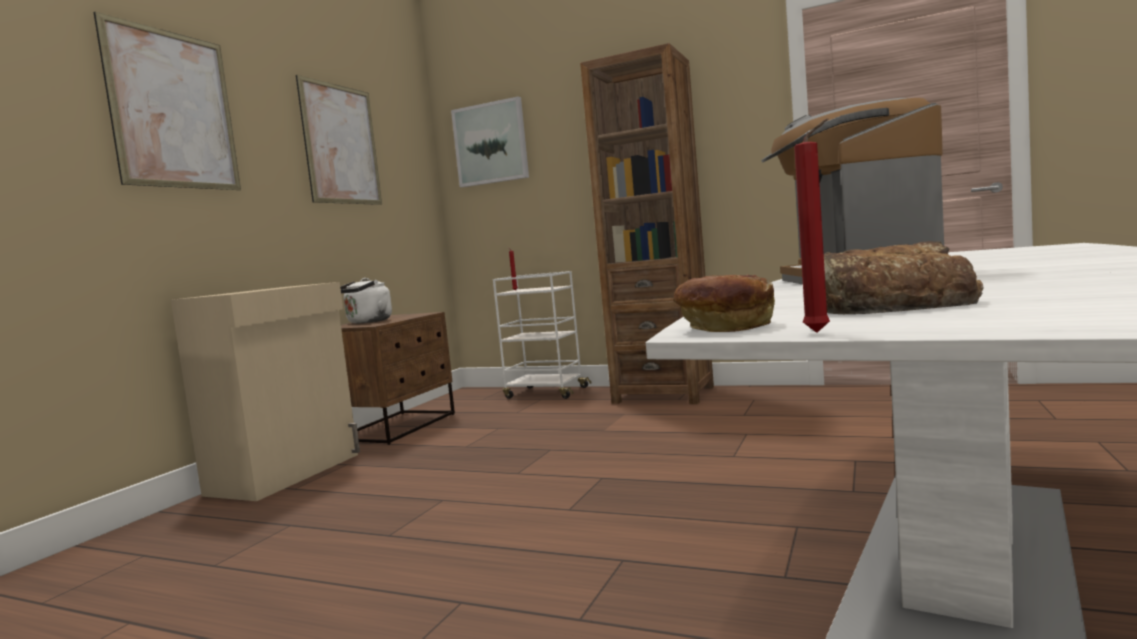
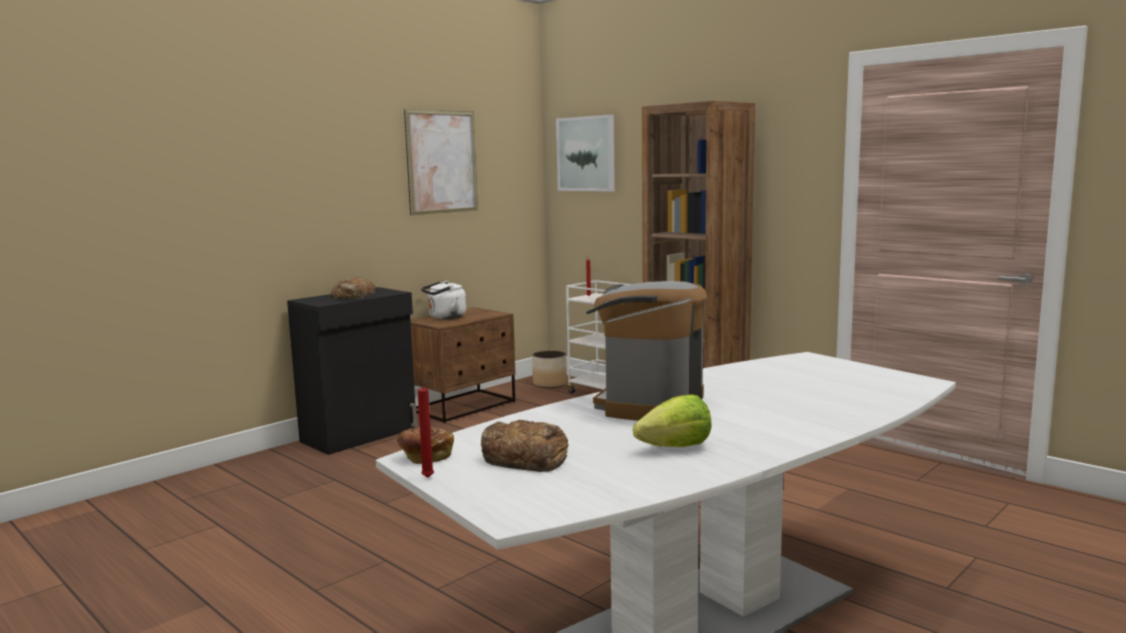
camera: 20 degrees right, 5 degrees up
(173, 109) = (300, 157): picture -> none
(266, 289) = (354, 296): none -> bread
(287, 474) = (361, 435): beige cabinet -> black cabinet
(477, 395) = (550, 384): none -> planter
(1039, 277) = (676, 447): none -> lettuce

